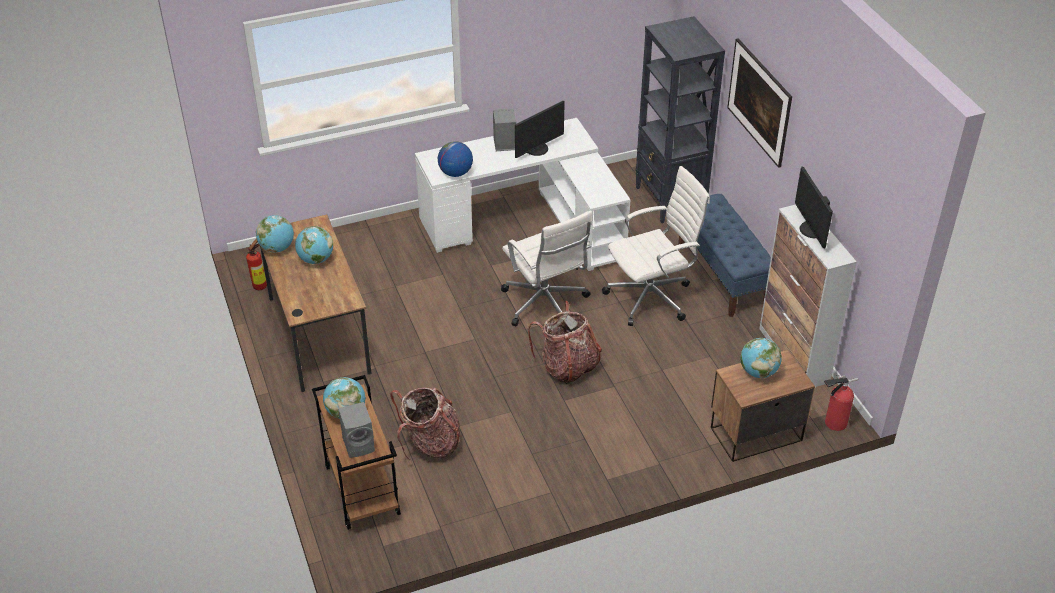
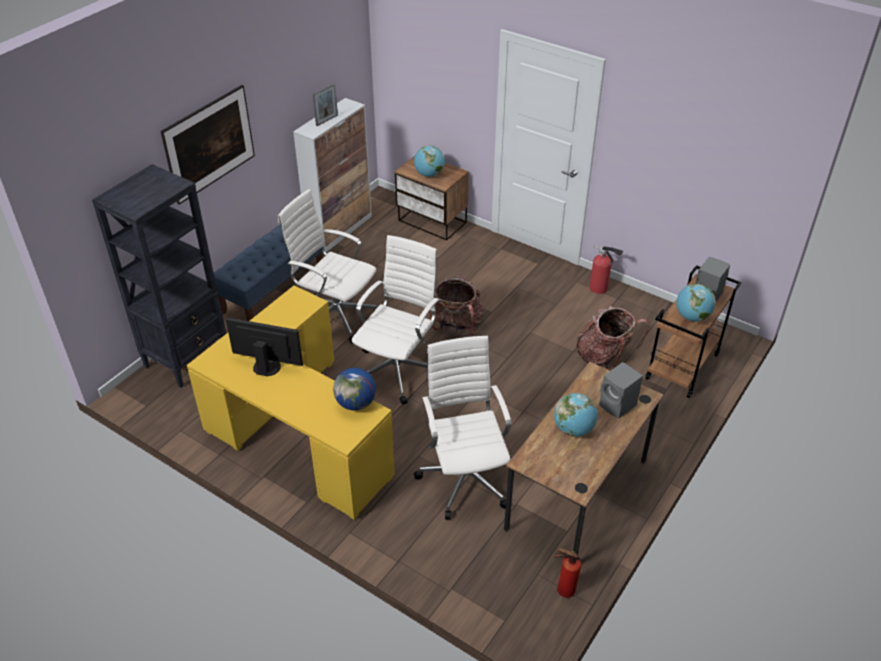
camera: 125 degrees left, 0 degrees up
(277, 248) = (590, 468): globe -> none
(397, 287) = (465, 477): none -> white office chair
(503, 144) = (276, 394): grey speaker -> grey speaker (618, 406)
(530, 224) = (295, 433): white desk -> yellow desk
(811, 230) = (327, 120): monitor -> picture frame
(833, 423) = (391, 197): fire extinguisher -> fire extinguisher (600, 289)

